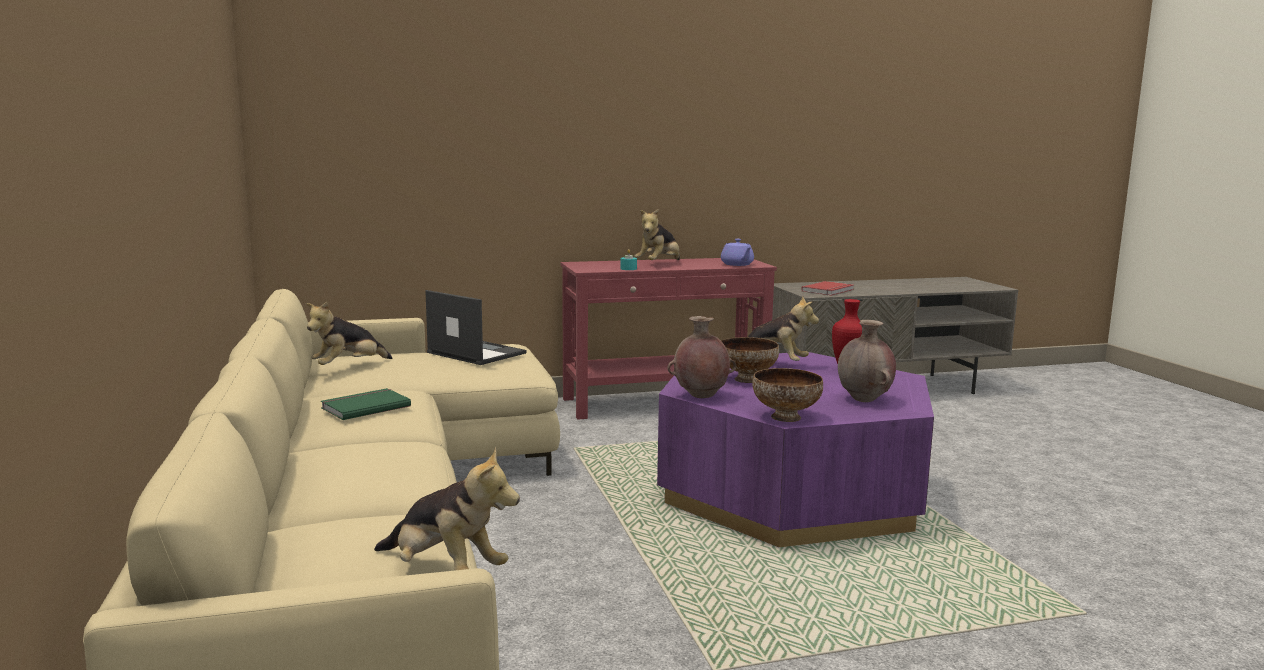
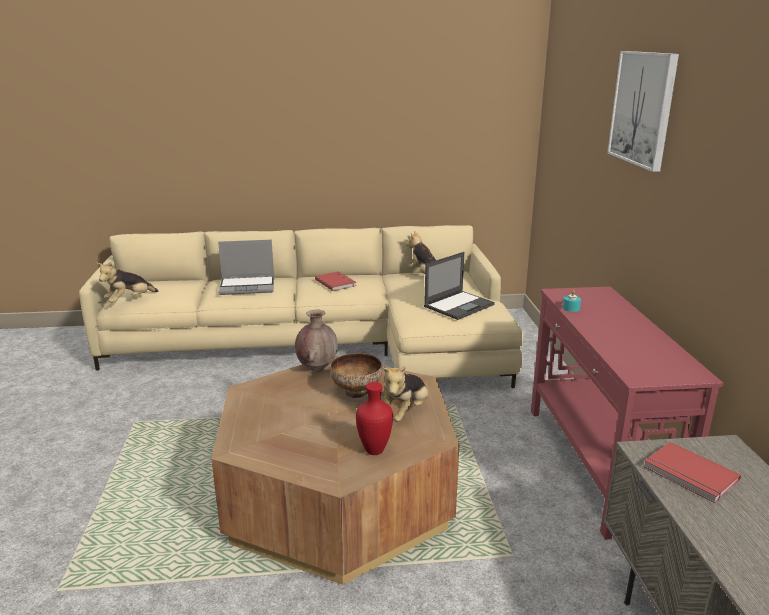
camera: 100 degrees right, 10 degrees up
(364, 407) = (336, 282): green book -> red book
(367, 464) = (248, 286): none -> laptop
(562, 81) = (643, 108): none -> picture
(659, 264) = (613, 324): plush toy -> none
(737, 264) = (632, 364): purple teapot -> none
(785, 417) = (249, 390): bowl -> none
(791, 491) = (338, 496): purple coffee table -> brown coffee table
(864, 400) = (273, 435): brown vase -> none

